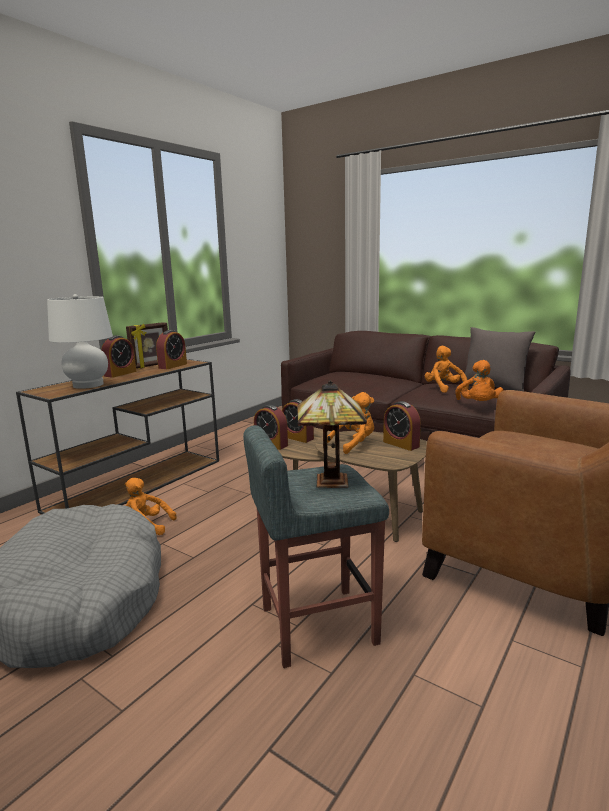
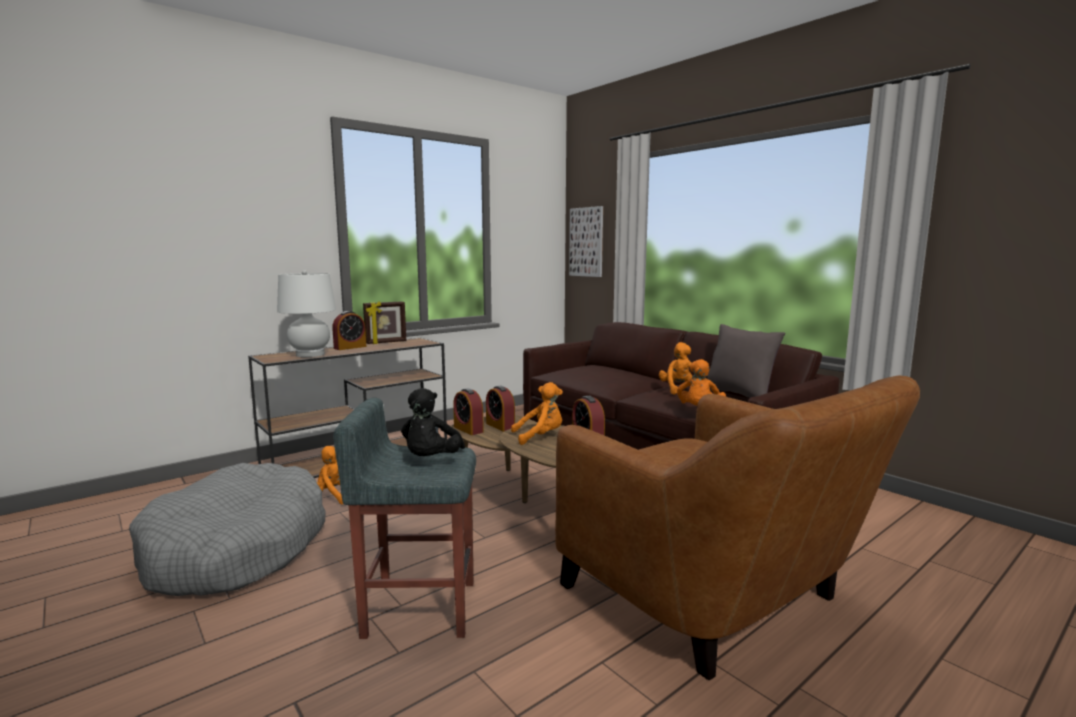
camera: 15 degrees right, 5 degrees down
(172, 366) = (404, 344): alarm clock -> none
(310, 256) = (586, 242): none -> picture
(329, 482) = (431, 460): table lamp -> black plush toy

